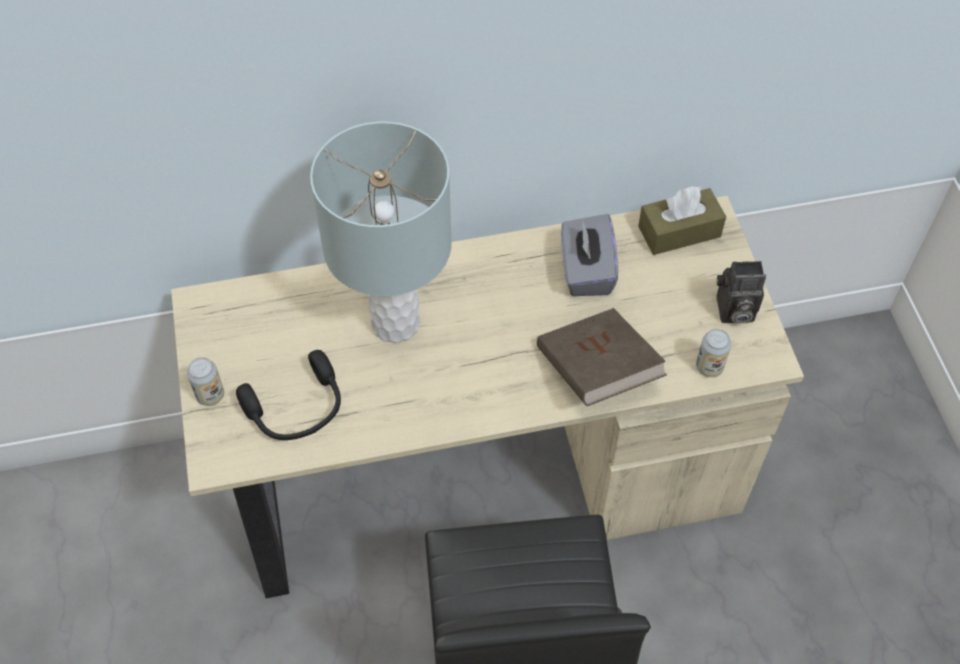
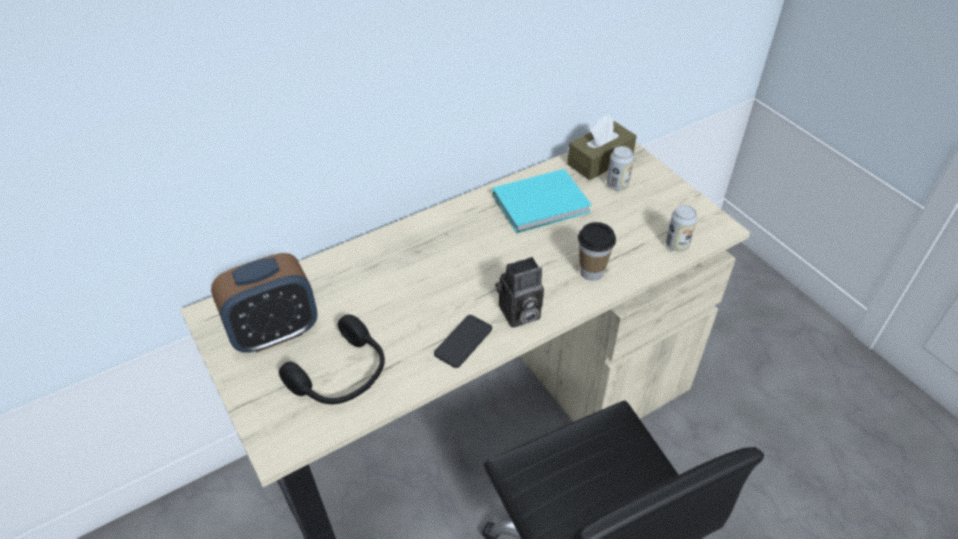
camera: 20 degrees left, 10 degrees down
(210, 395) = (251, 387): can -> can (617, 184)
(250, 343) = (274, 332): none -> alarm clock
(395, 322) = (402, 281): grey table lamp -> none
(427, 410) = (463, 341): none -> phone
(586, 271) = (543, 204): grey tissue box -> turquoise book
(597, 372) = (591, 272): brown book -> cup
(733, 311) = (671, 202): camera -> camera (518, 315)

